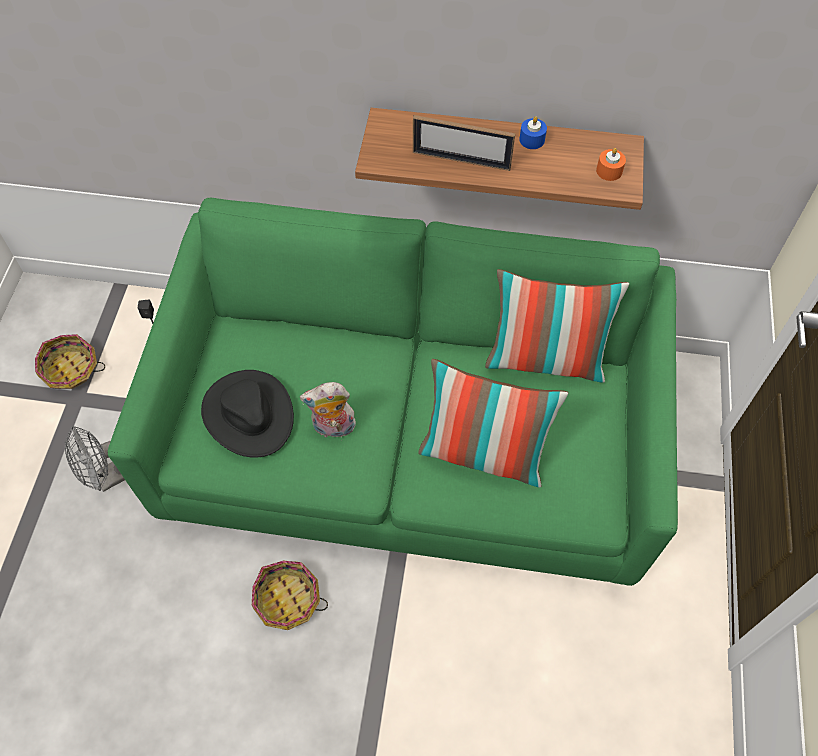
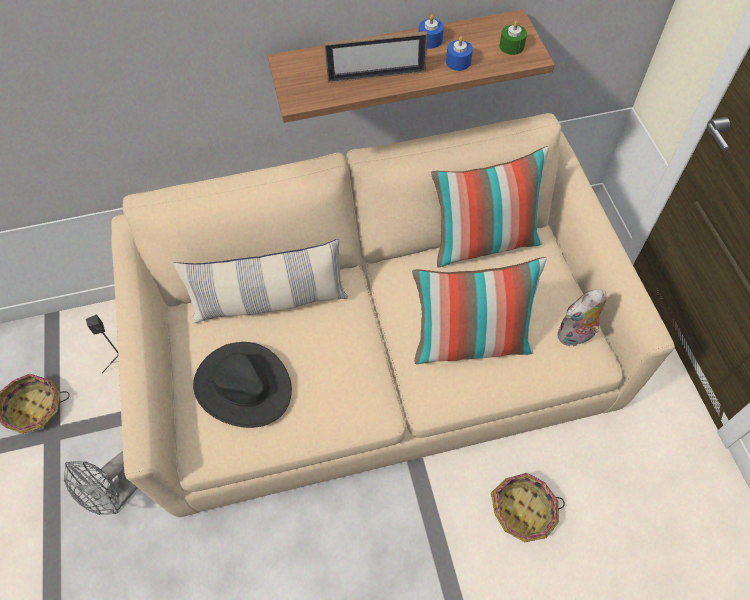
camera: 20 degrees left, 0 degrees up
(287, 599) = (336, 542): basket -> basket (523, 511)
(308, 343) = (270, 301): none -> pillow
(333, 428) = (327, 370): plush toy -> plush toy (575, 336)
(410, 434) = (378, 351): green sofa -> beige sofa
(547, 170) = (458, 62): none -> blue candle
(609, 171) = (511, 46): orange candle -> green candle

